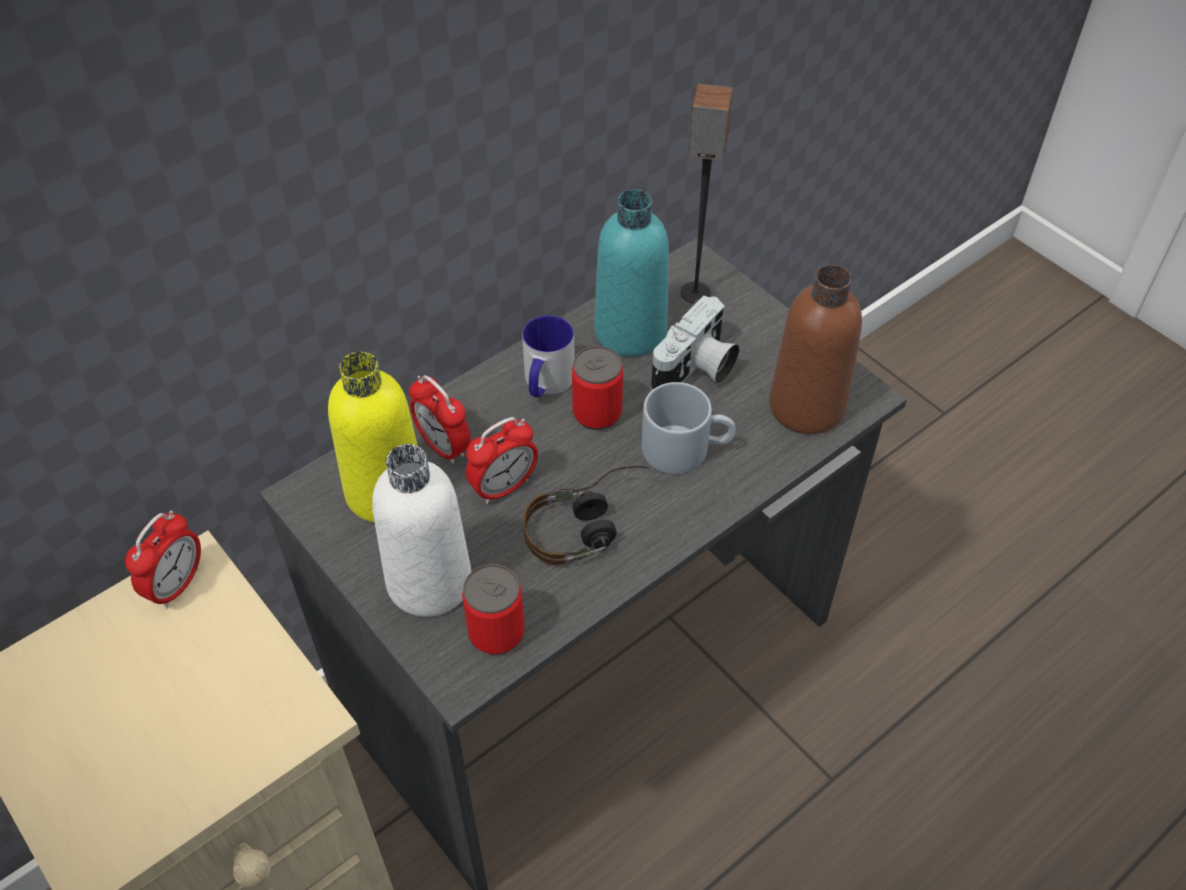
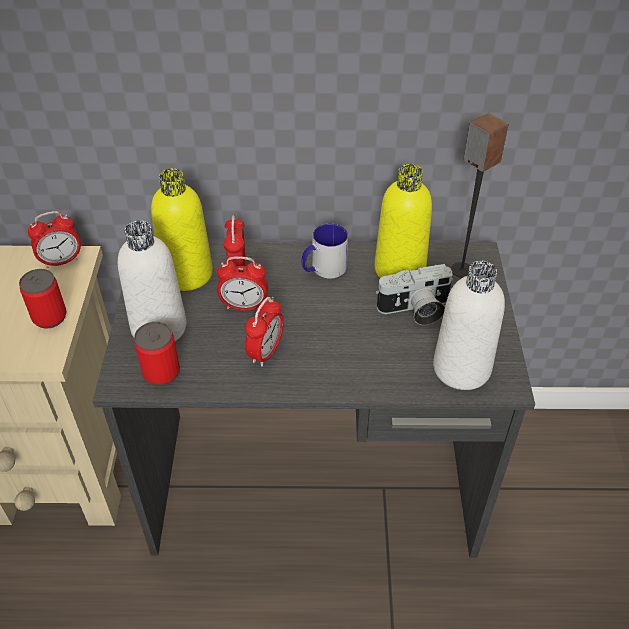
camera: 40 degrees right, 5 degrees down
(590, 525) = (265, 352): headphones -> alarm clock
(597, 413) = (333, 299): can -> can (50, 317)
(630, 331) = (399, 269): turquoise bottle -> yellow bottle
(686, 448) = (363, 346): grey mug -> none
(806, 406) = (461, 368): brown bottle -> white bottle

